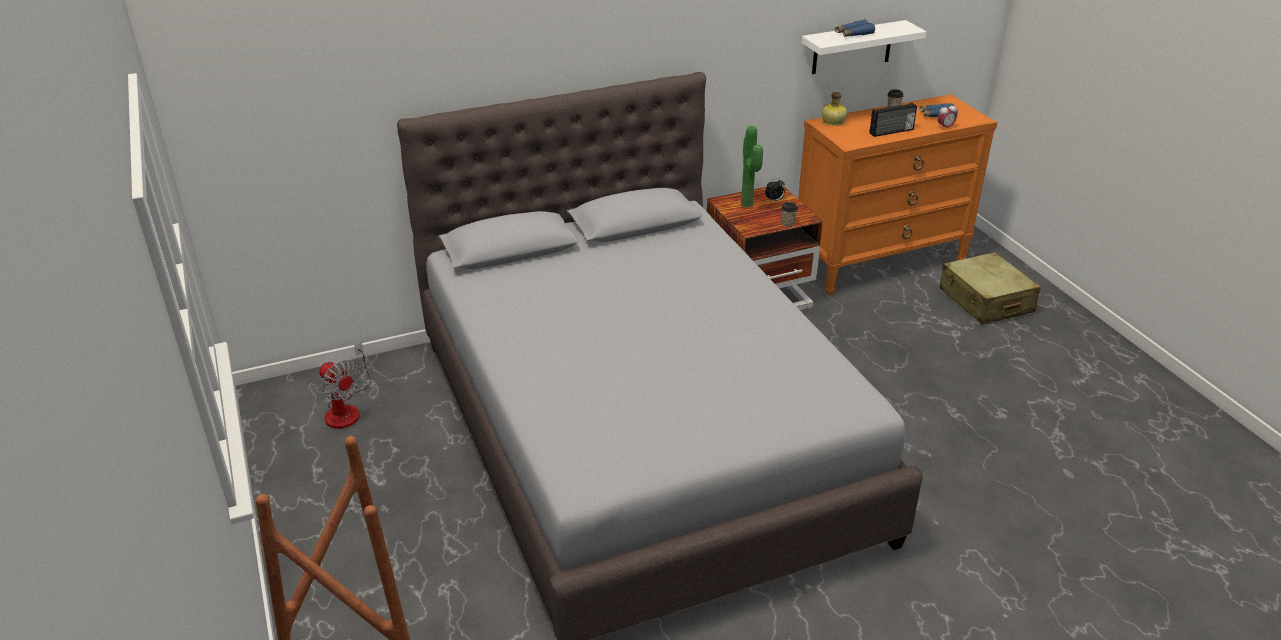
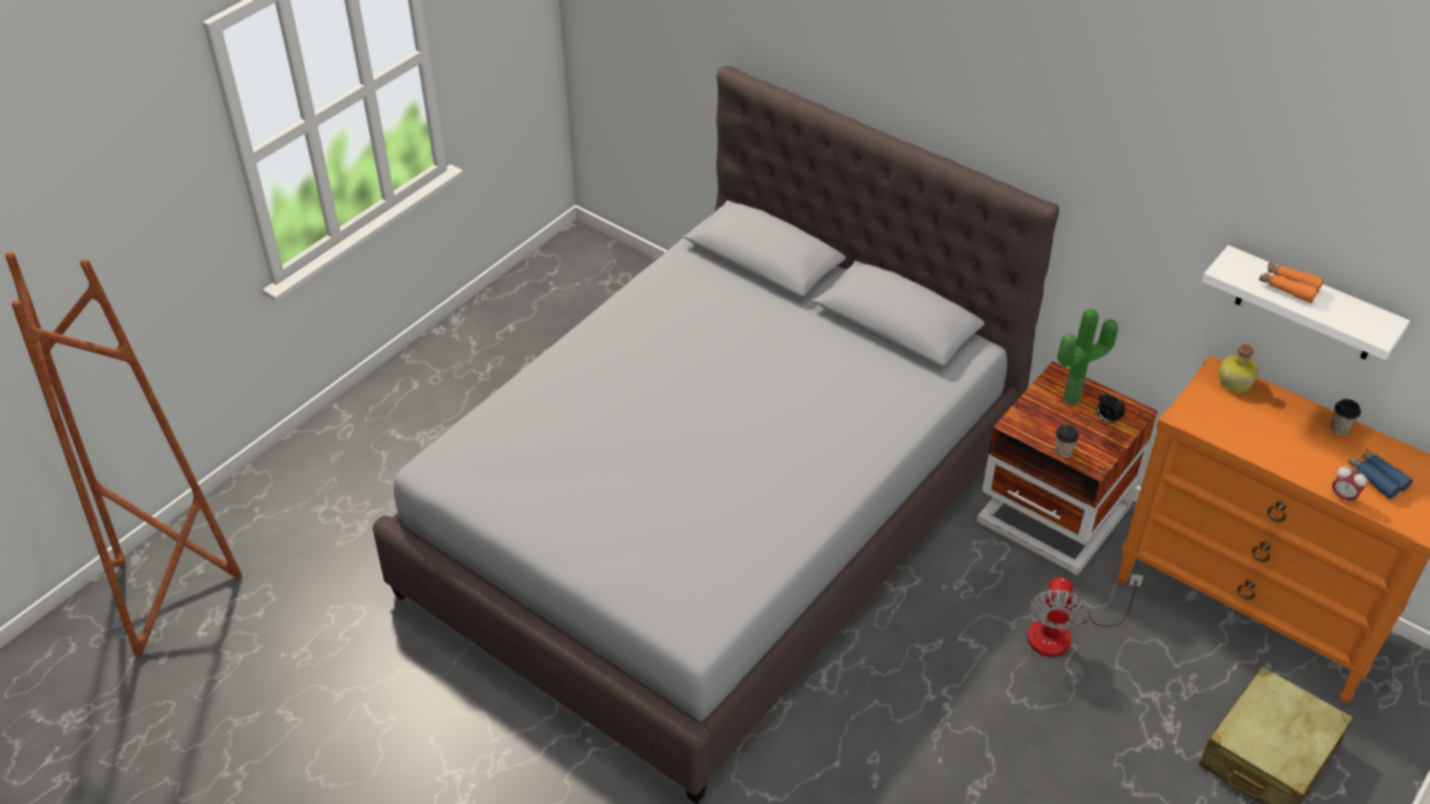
camera: 60 degrees right, 10 degrees up
(346, 409) = (598, 300): fan -> fan (1063, 633)
(853, 34) = (1288, 287): blue binoculars -> orange binoculars
(891, 132) = (1267, 446): radio -> none

